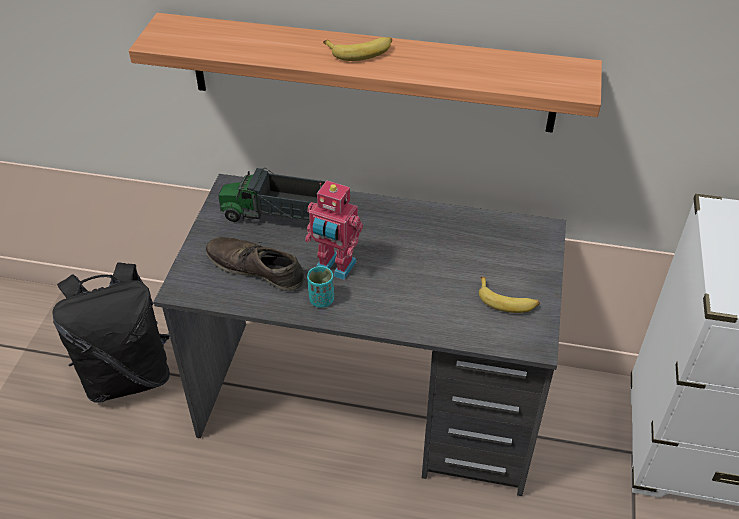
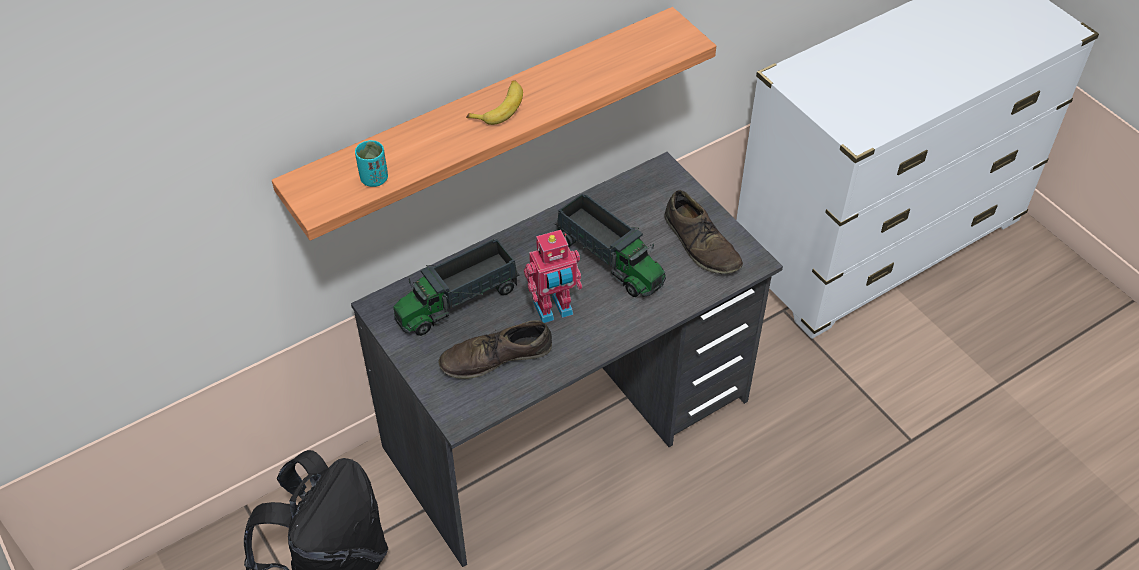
camera: 45 degrees left, 5 degrees up
(321, 300) = (577, 342): turquoise cup -> turquoise cup (374, 179)
(420, 263) = (610, 260): none -> toy truck
(507, 301) = (701, 244): banana -> brown shoe

